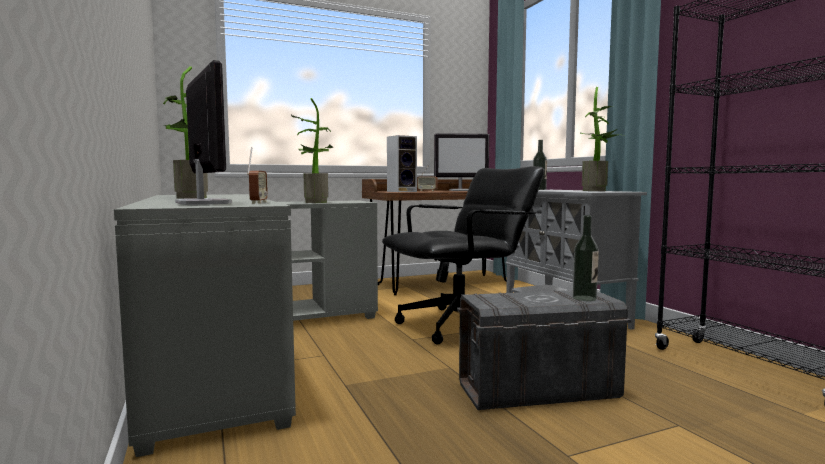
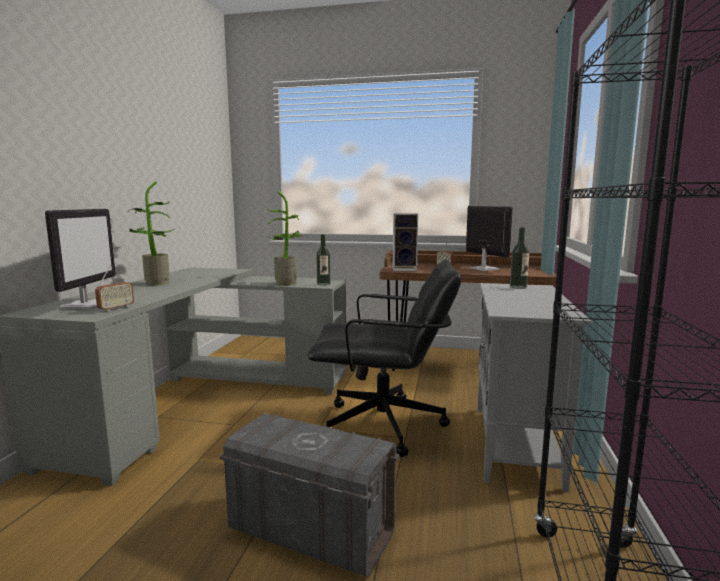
camera: 35 degrees right, 5 degrees up
(460, 190) = (483, 269): monitor -> monitor turned 150 degrees counterclockwise
(584, 298) = (344, 455): bottle -> bottle (323, 284)
(597, 191) = (544, 306): potted plant -> none

